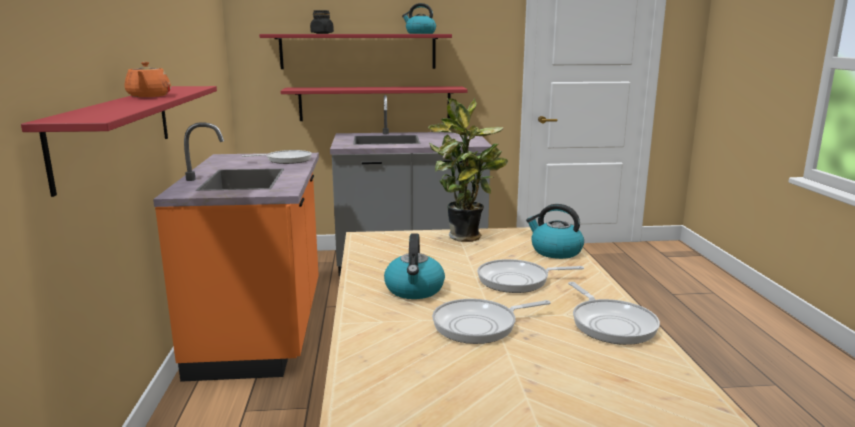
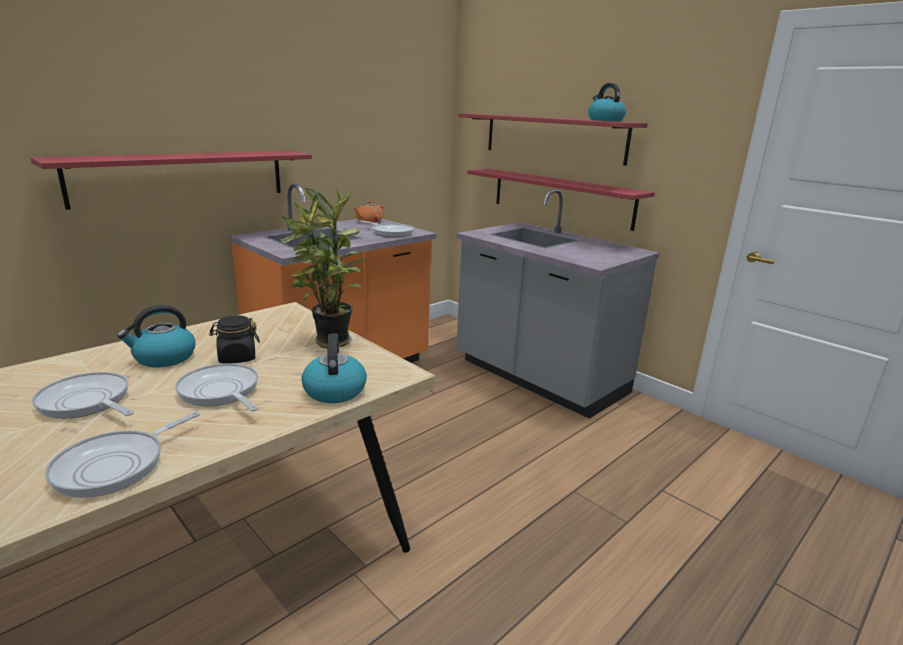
camera: 50 degrees right, 5 degrees up
(148, 96) = (208, 154): orange teapot -> orange teapot (368, 221)
(322, 33) = (512, 115): black jar -> black jar (237, 357)

